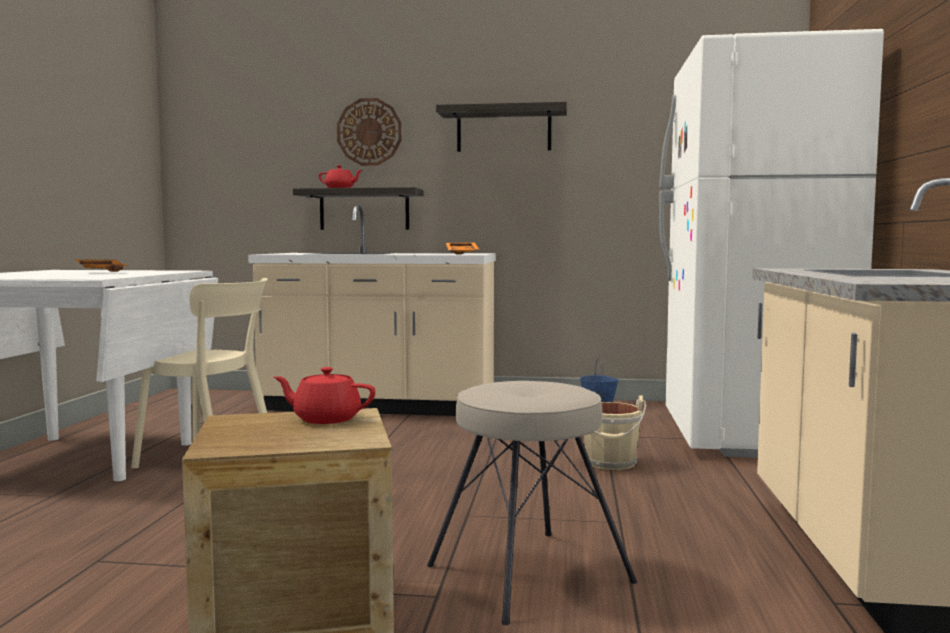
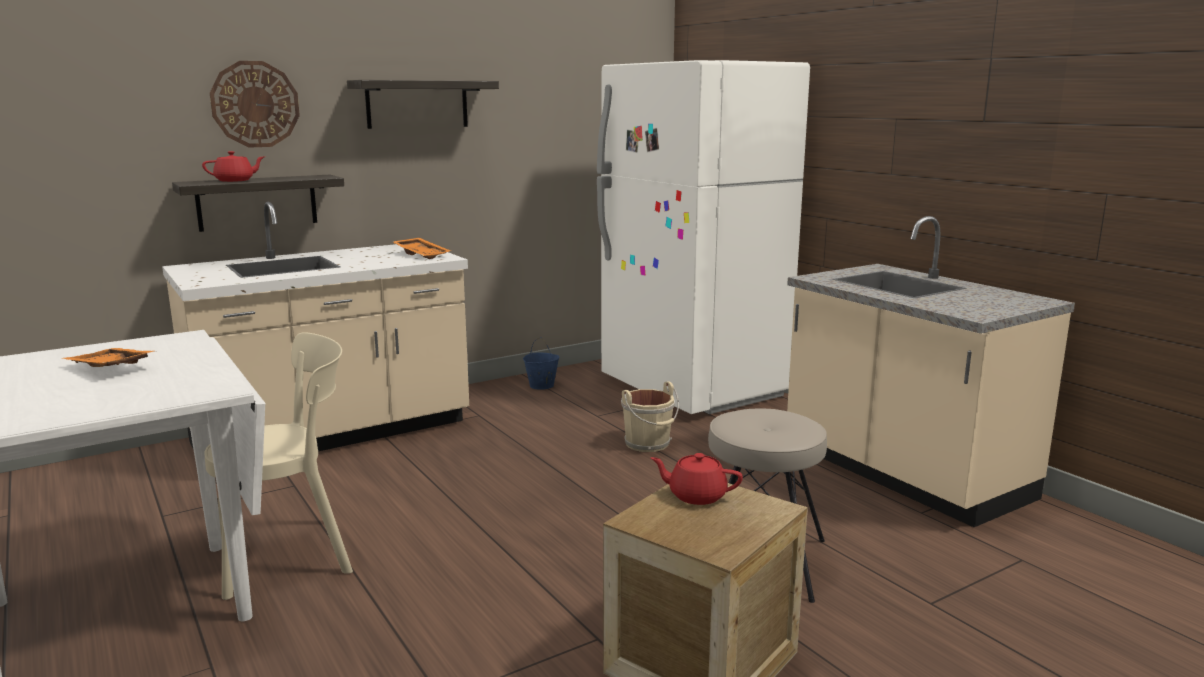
camera: 40 degrees left, 10 degrees up
(325, 419) = (696, 496): red teapot -> red teapot turned 45 degrees clockwise

